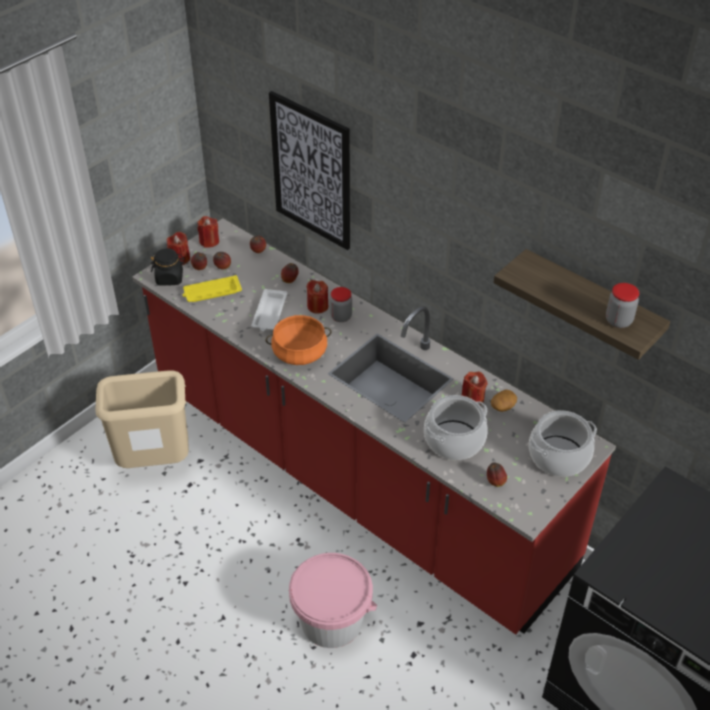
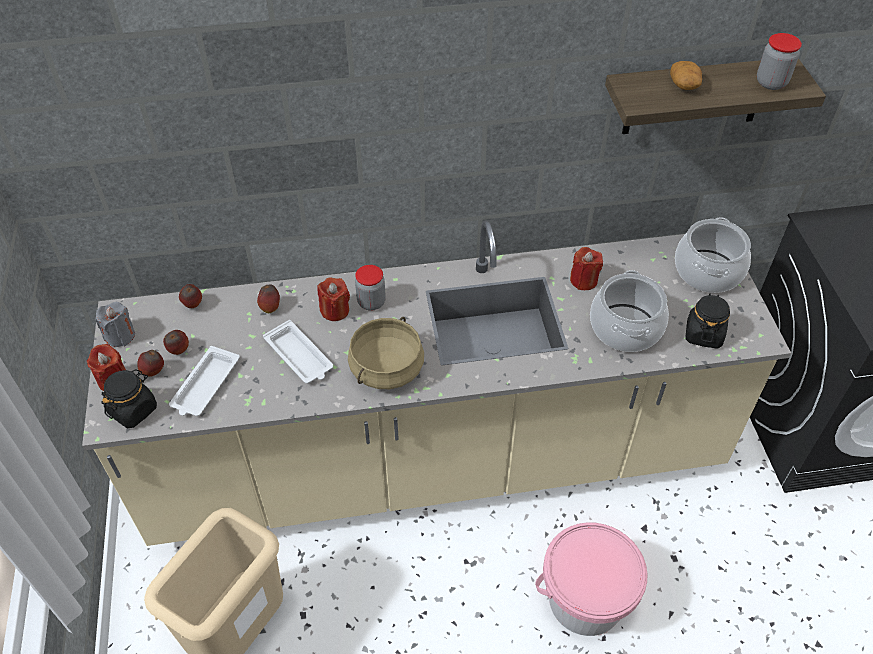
camera: 50 degrees left, 5 degrees up
(209, 241) = (120, 336): red candle -> grey candle
(211, 292) = (205, 386): yellow tray -> white tray
(300, 352) = (386, 368): orange cooking pot -> beige cooking pot
(311, 171) = (247, 153): picture -> none
(355, 477) = (436, 460): red counter -> beige counter
(495, 482) = (703, 334): apple -> black jar
(503, 406) = (613, 267): potato -> potato (684, 85)

